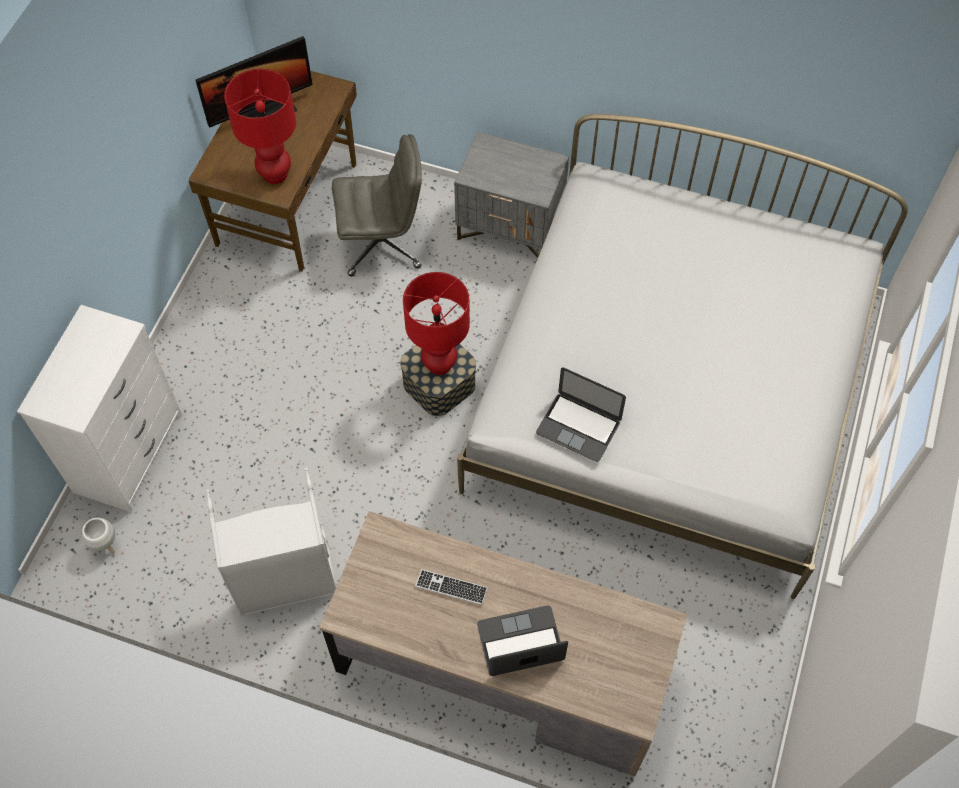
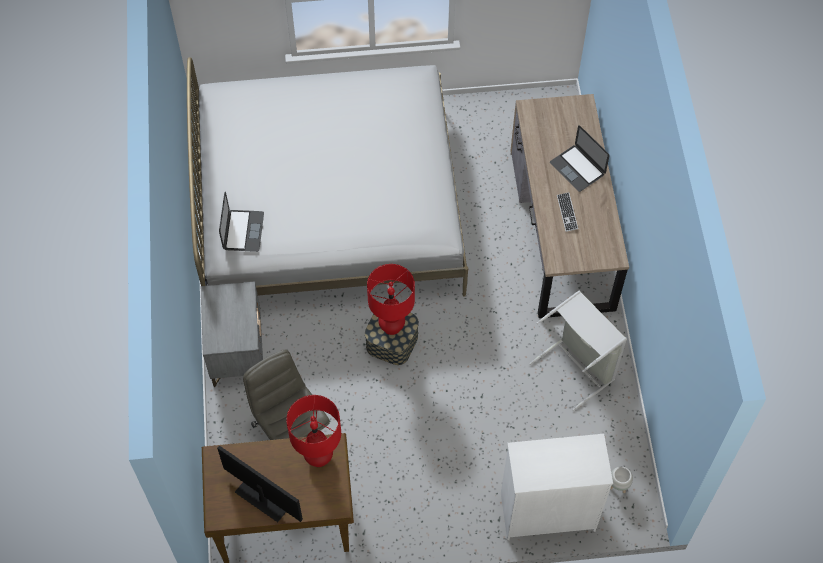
camera: 115 degrees left, 0 degrees up
(578, 427) = (426, 192): laptop -> laptop (243, 231)

